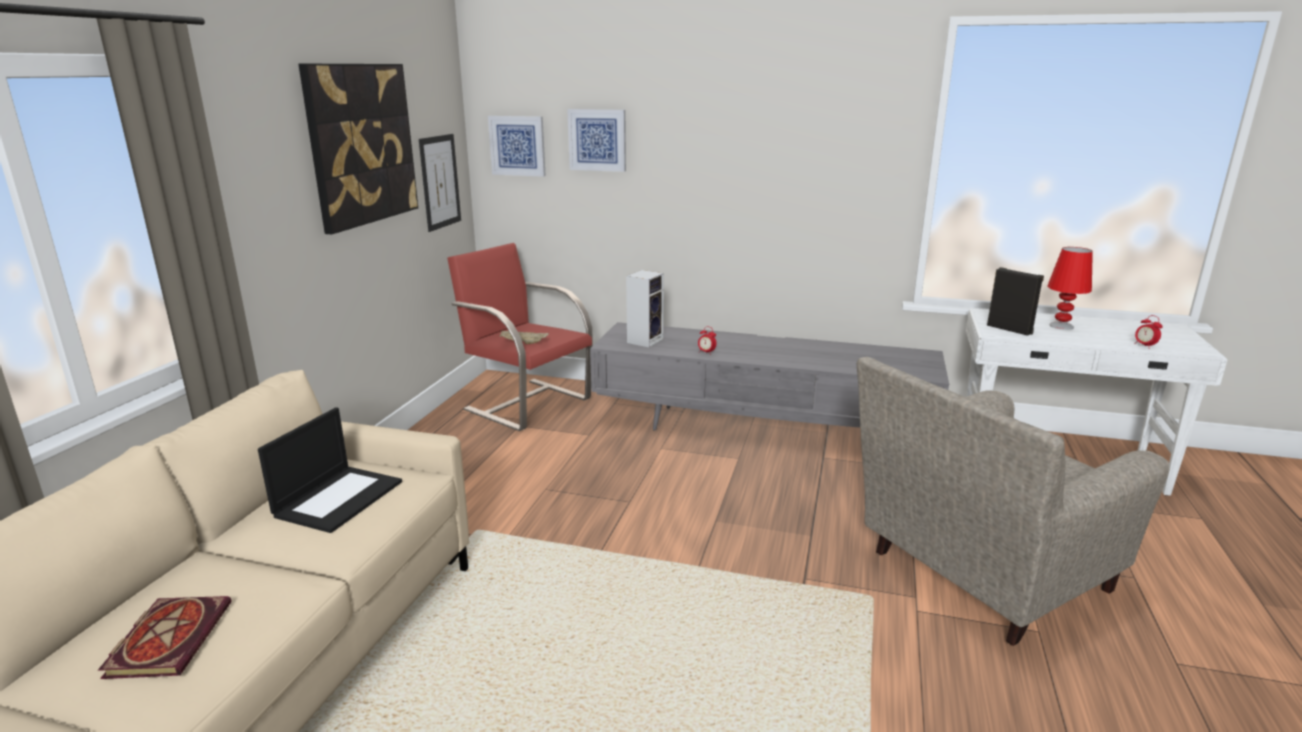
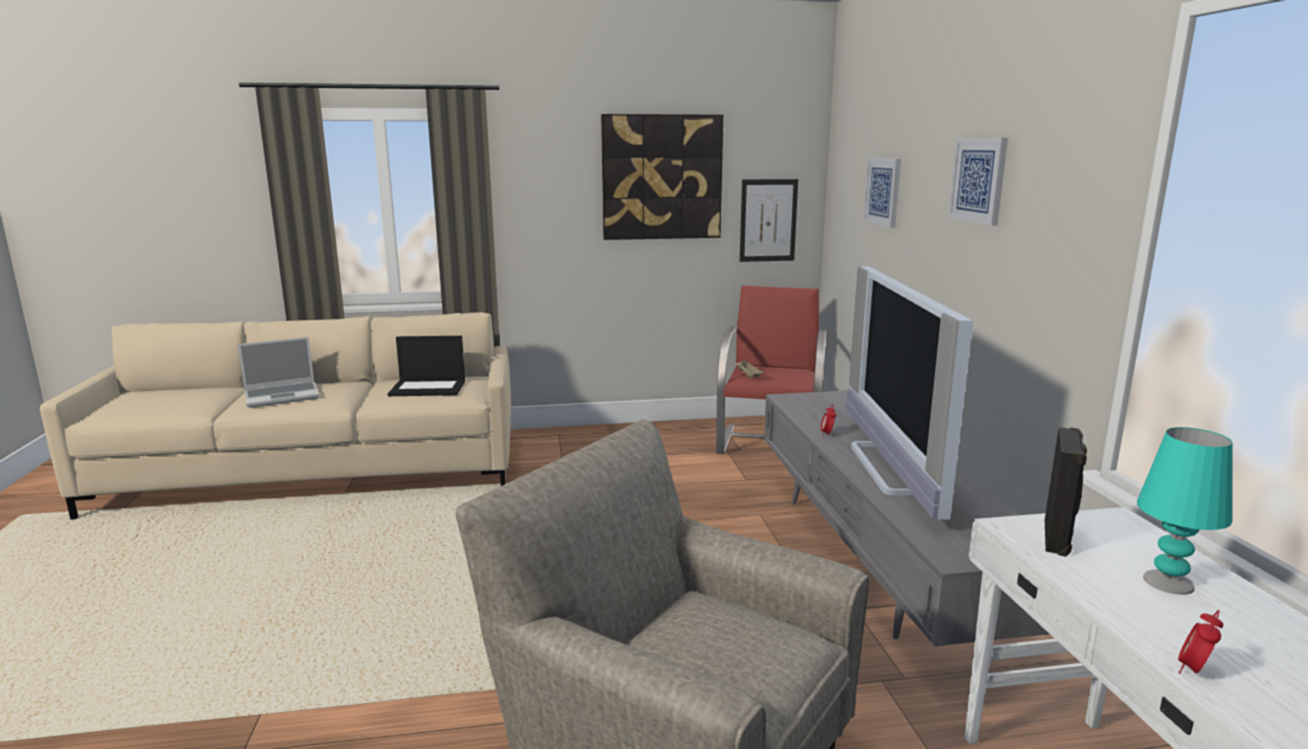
camera: 65 degrees right, 5 degrees down
(169, 638) = (283, 396): book -> laptop
(517, 146) = (845, 194): picture -> picture (978, 180)
(645, 340) = (819, 407): speaker -> none
(788, 353) = (891, 468): none -> television
(1061, 326) = (1167, 582): red table lamp -> turquoise table lamp

